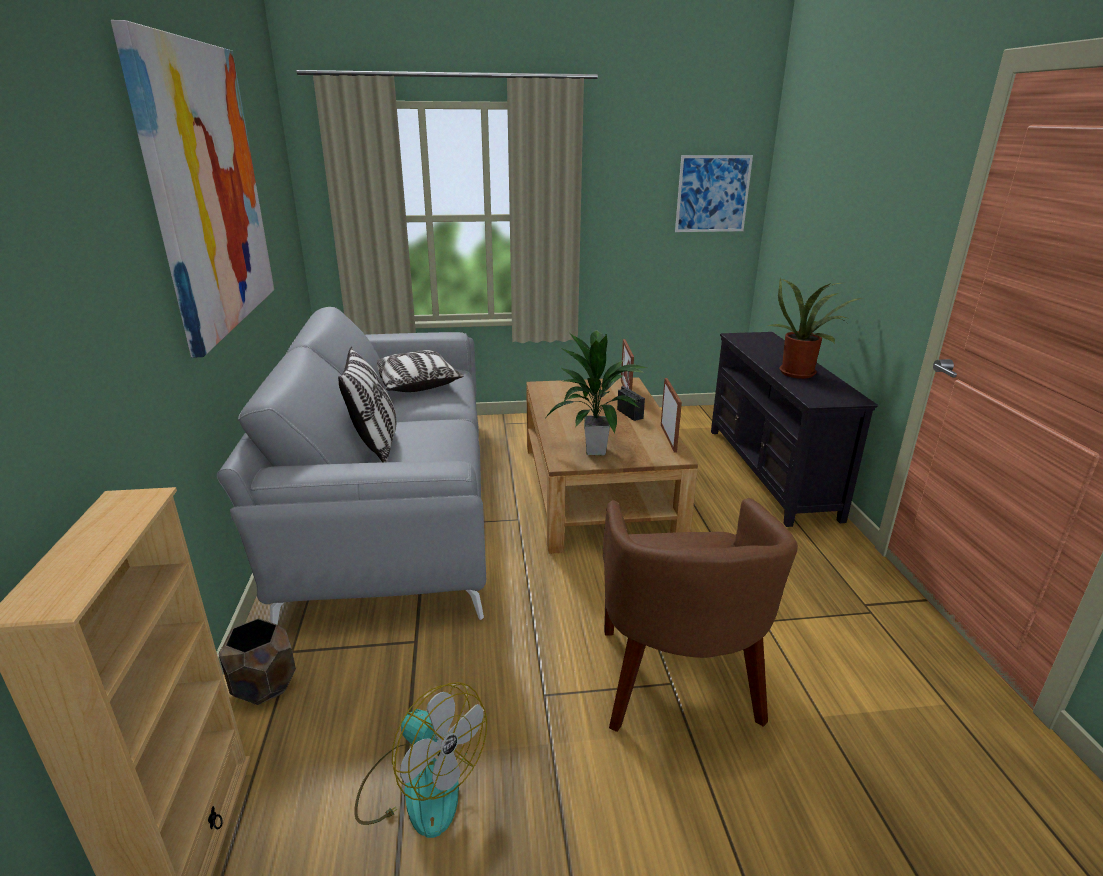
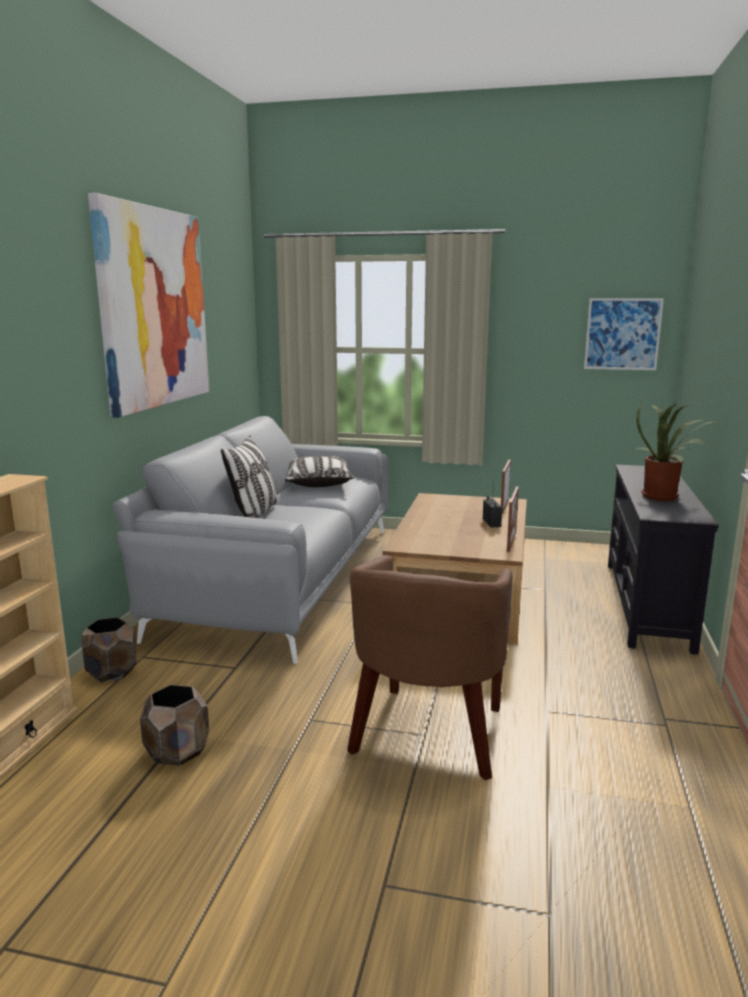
camera: 20 degrees right, 10 degrees down
(419, 786) = (178, 752): fan -> brown planter
(596, 450) = (436, 542): potted plant -> none

